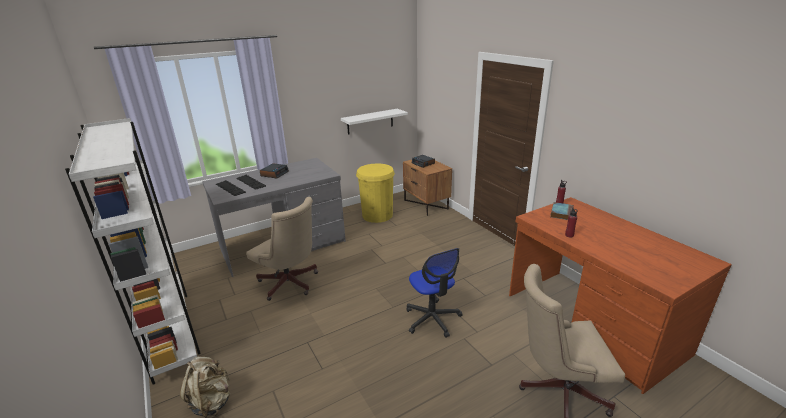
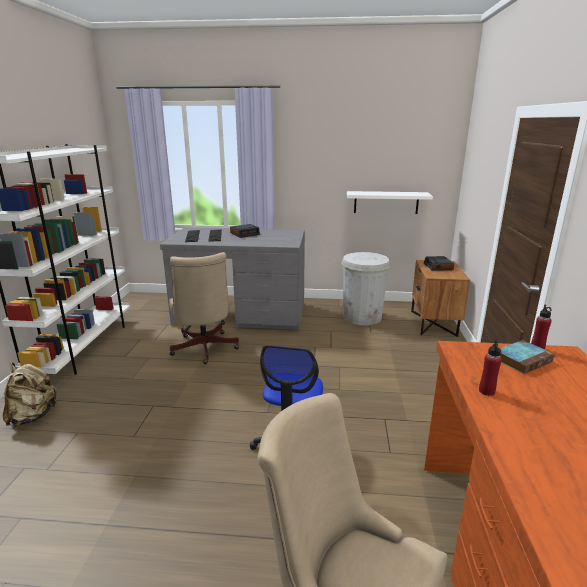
camera: 35 degrees right, 5 degrees down
(377, 215) = (362, 317): yellow trash can -> white trash can

